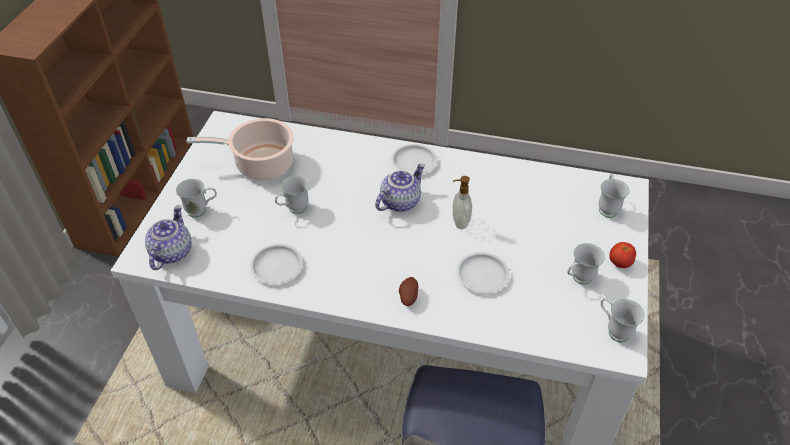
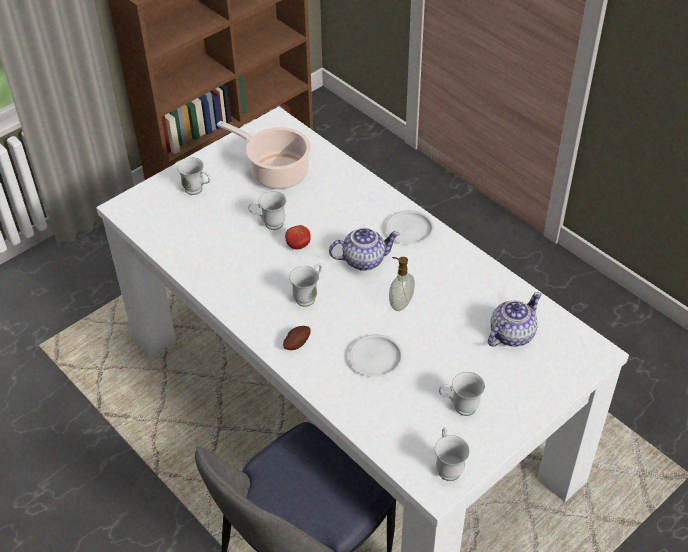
camera: 35 degrees right, 0 degrees up
(171, 253) = (148, 214): teapot -> teapot (511, 334)
(276, 267) = (215, 265): white plate -> none
(607, 207) = (555, 359): white mug -> white mug (309, 296)
(619, 263) = (514, 414): tomato -> tomato (298, 245)

